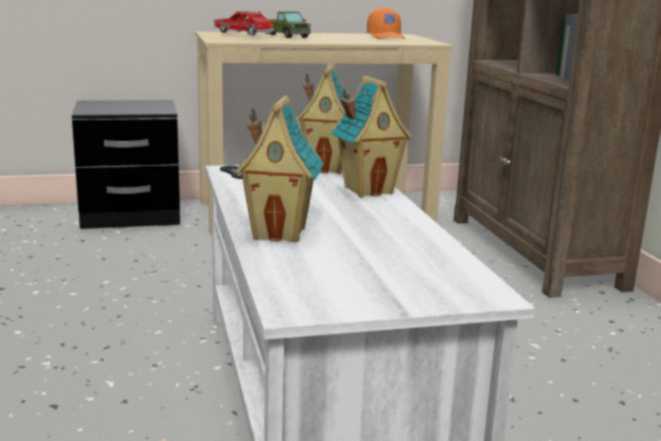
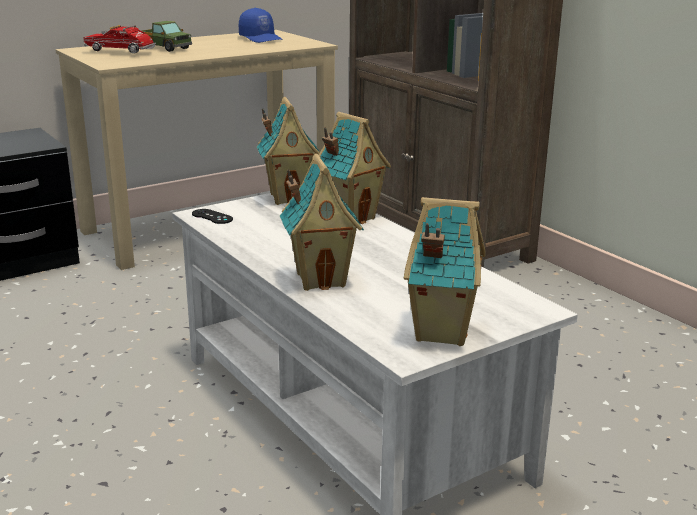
camera: 20 degrees left, 5 degrees up
(351, 296) = (439, 332): none -> toy house
(386, 37) = (261, 38): orange cap -> blue cap

